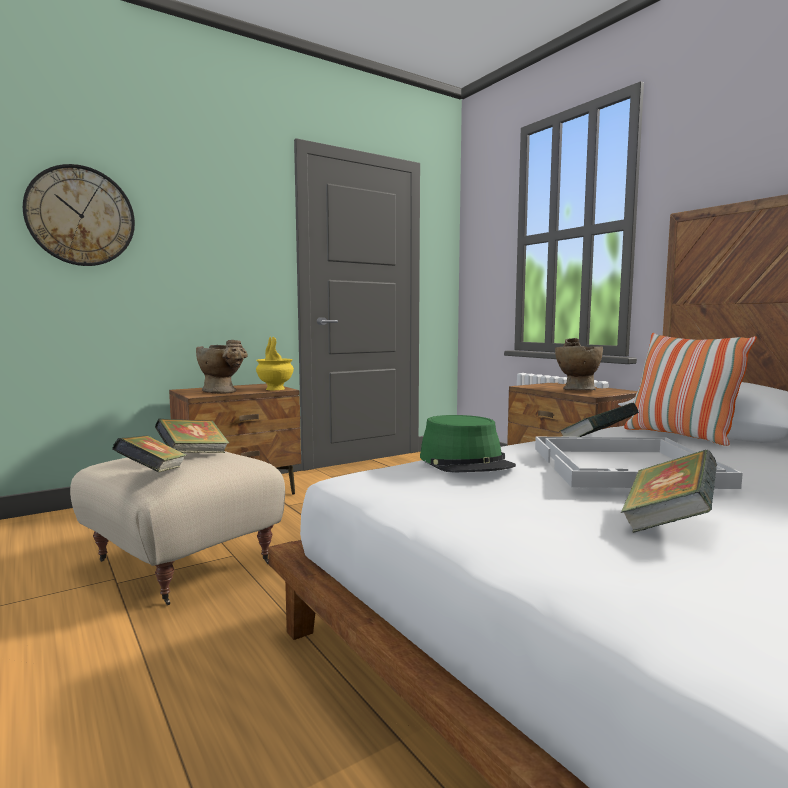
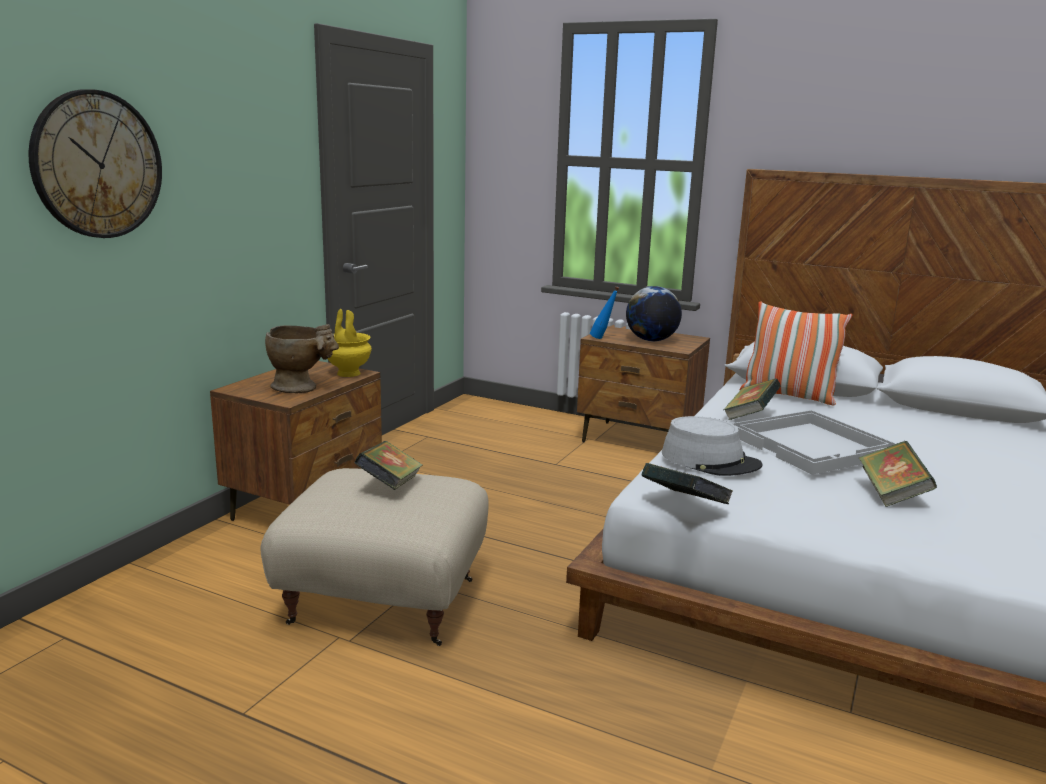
camera: 30 degrees left, 10 degrees up
(153, 475) = (411, 520): book -> book (684, 506)
(466, 462) = (710, 460): green hat -> grey hat
(529, 387) = (602, 339): none -> blue bottle
(575, 390) = (651, 340): beige vase -> globe

